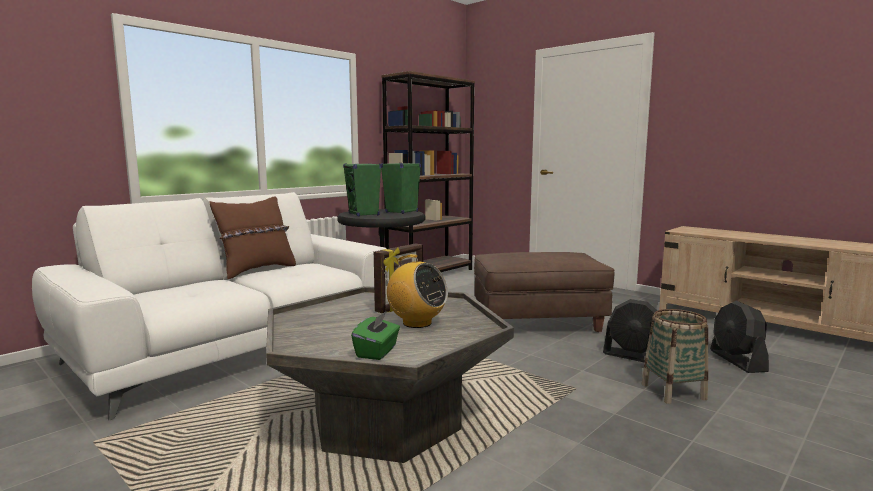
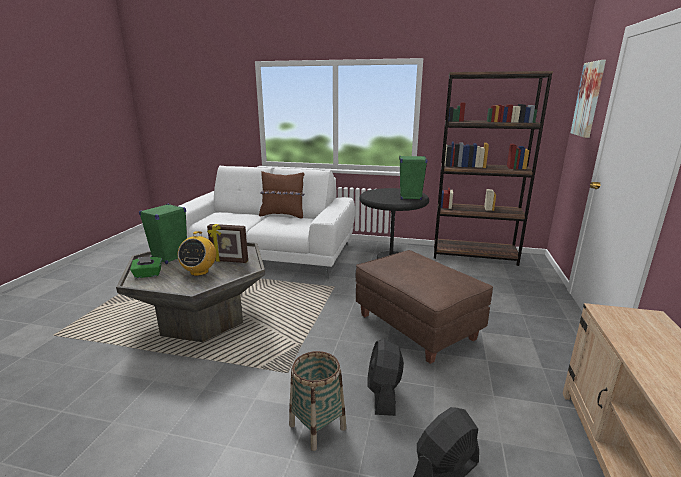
camera: 60 degrees right, 10 degrees up
(364, 214) = (380, 193): green speaker -> green speaker (170, 257)
(495, 108) = (589, 99): none -> picture

